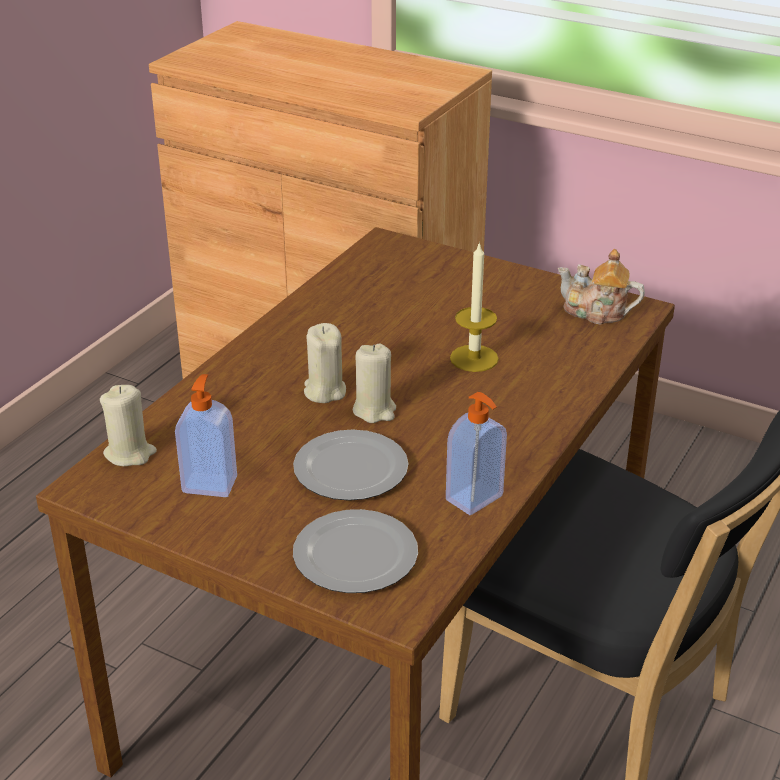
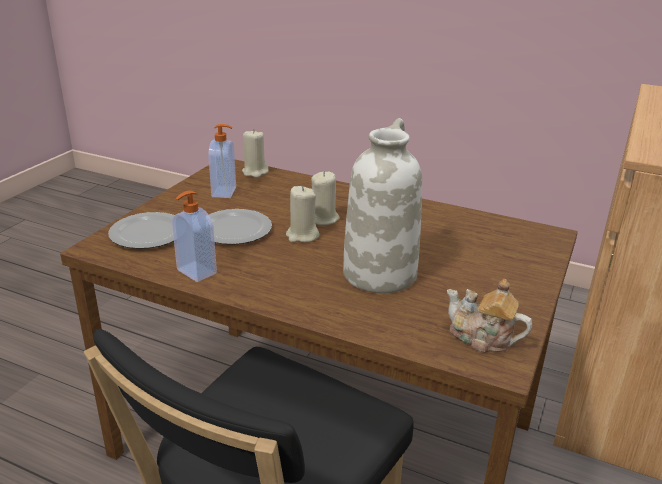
camera: 85 degrees right, 5 degrees down
(474, 358) = (379, 273): candle -> white vase
(596, 312) = (482, 338): teapot -> teapot turned 75 degrees counterclockwise

